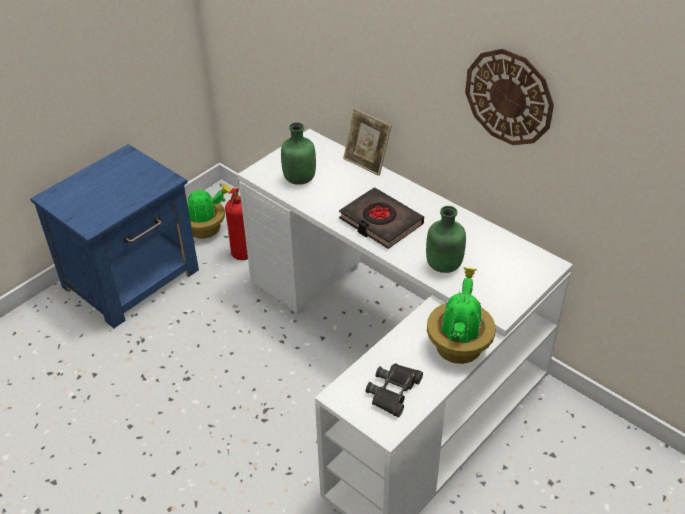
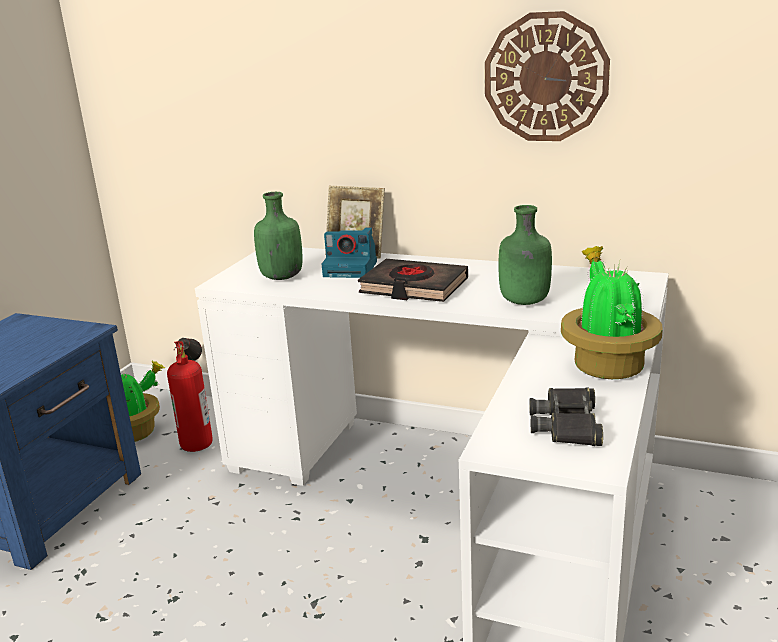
camera: 20 degrees left, 20 degrees down
(352, 183) = (352, 269): none -> camera

